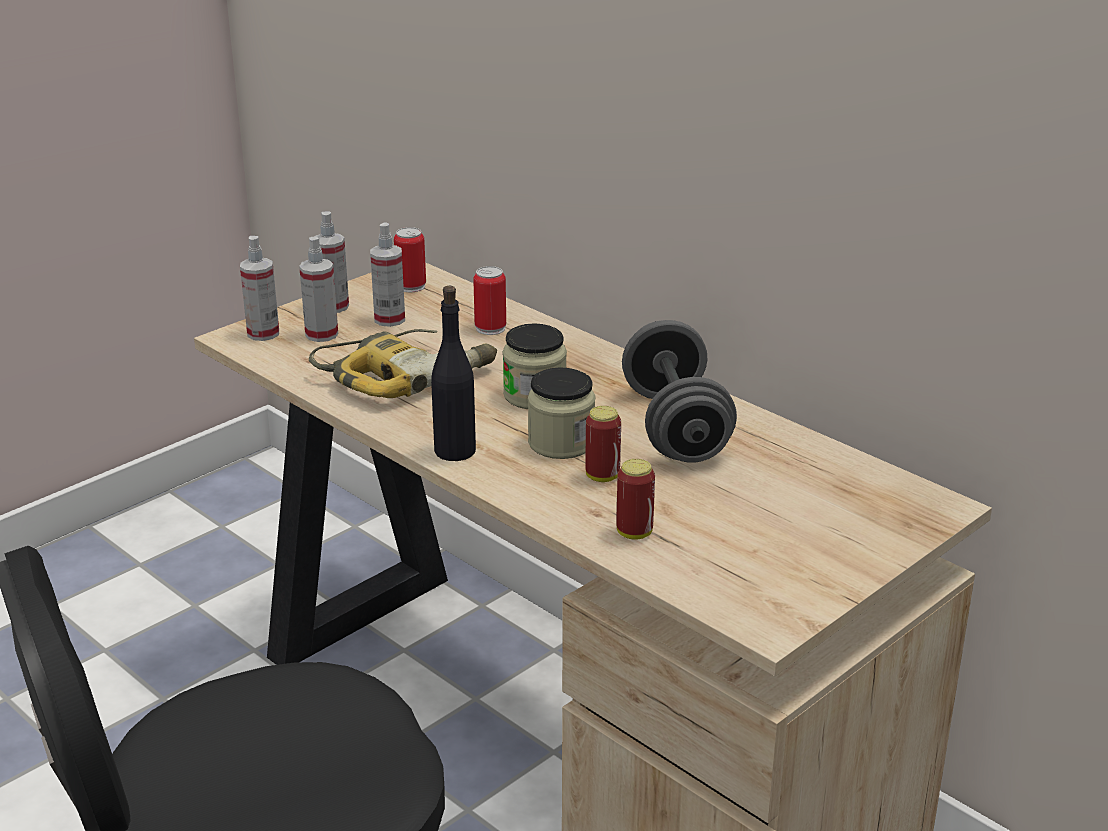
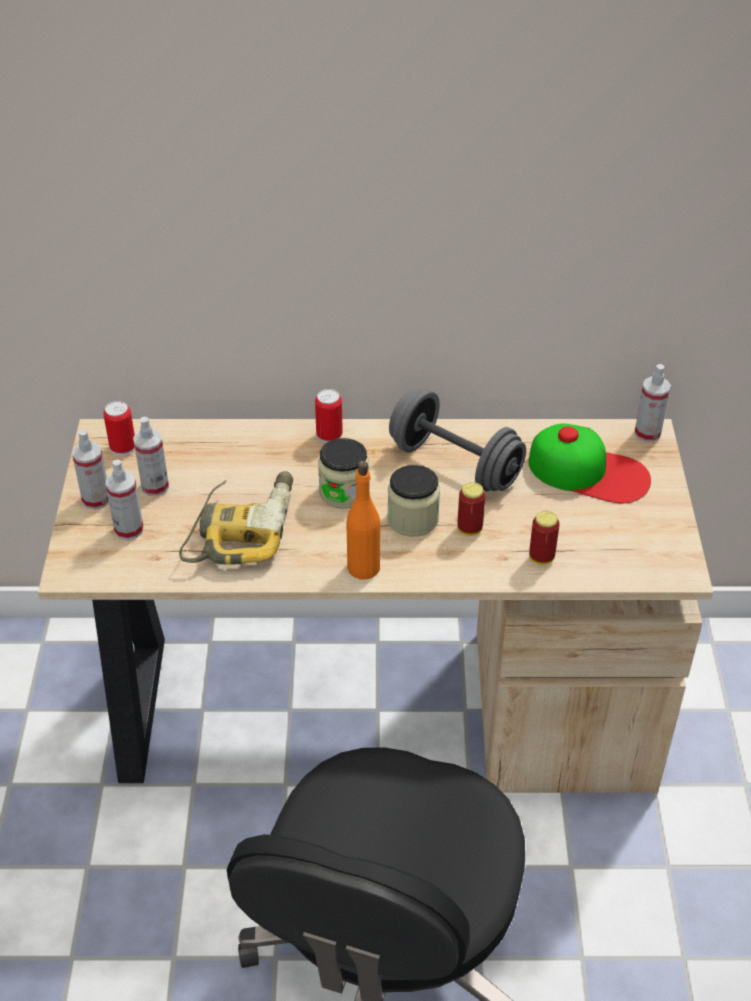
camera: 45 degrees left, 15 degrees up
(263, 333) = (85, 555): spray bottle -> spray bottle (647, 433)
(455, 451) = (363, 567): black bottle -> orange bottle
(490, 328) = (234, 453): can -> can (329, 435)
(809, 499) = (589, 471): none -> cap

